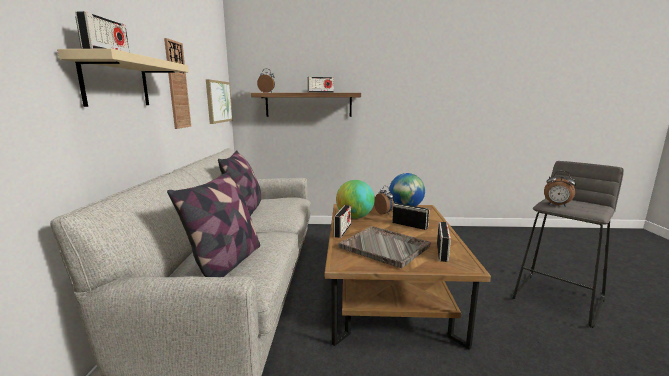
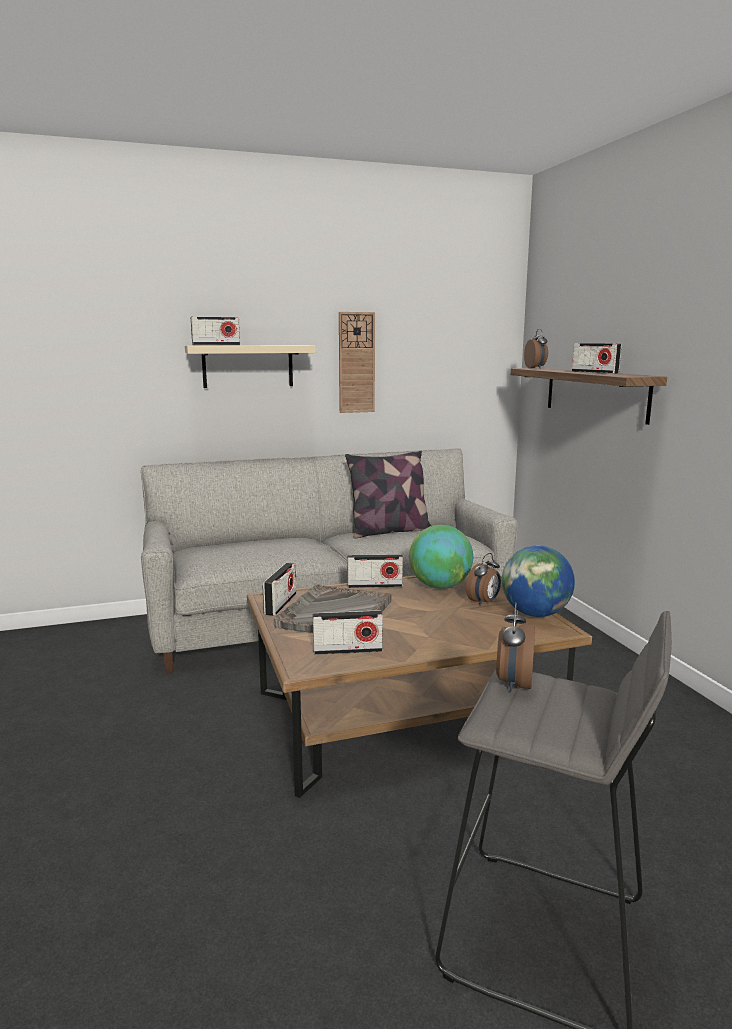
camera: 70 degrees right, 0 degrees up
(218, 101) = (471, 380): picture -> none
(226, 264) = (233, 552): pillow -> none
(409, 225) = (442, 623): radio -> radio (280, 604)

